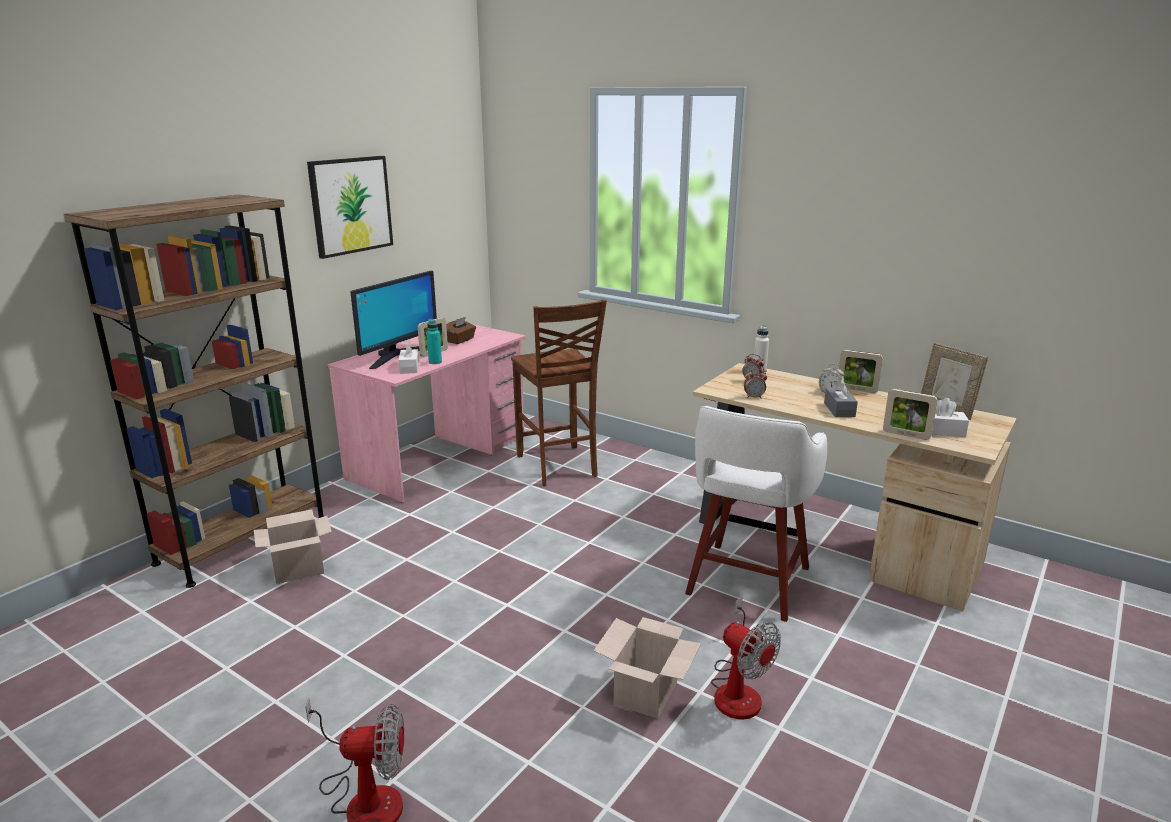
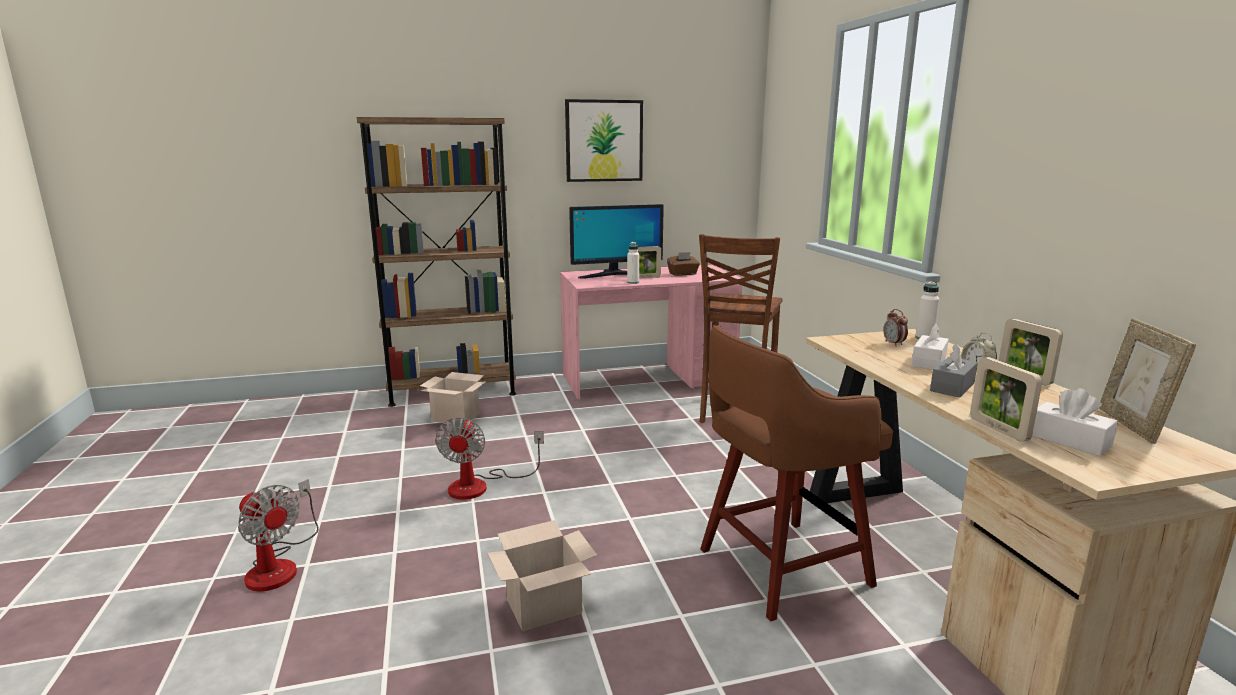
camera: 40 degrees right, 5 degrees down
(409, 368) = (607, 282): white tissue box -> white tissue box (928, 362)
(435, 362) = (633, 282): turquoise bottle -> white bottle
(738, 689) = (626, 651): fan -> fan (481, 485)
(746, 583) = (779, 568): white stool -> brown stool
(754, 397) = (864, 355): alarm clock -> none

